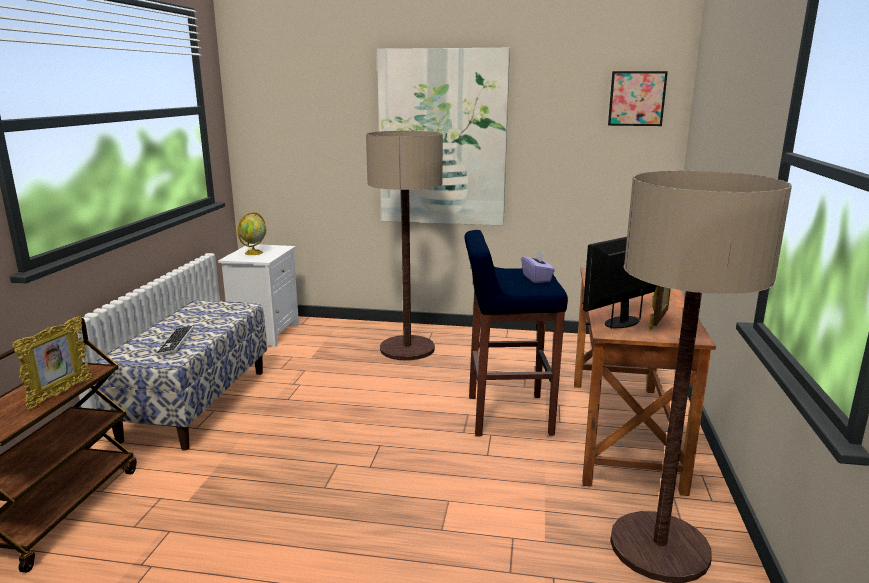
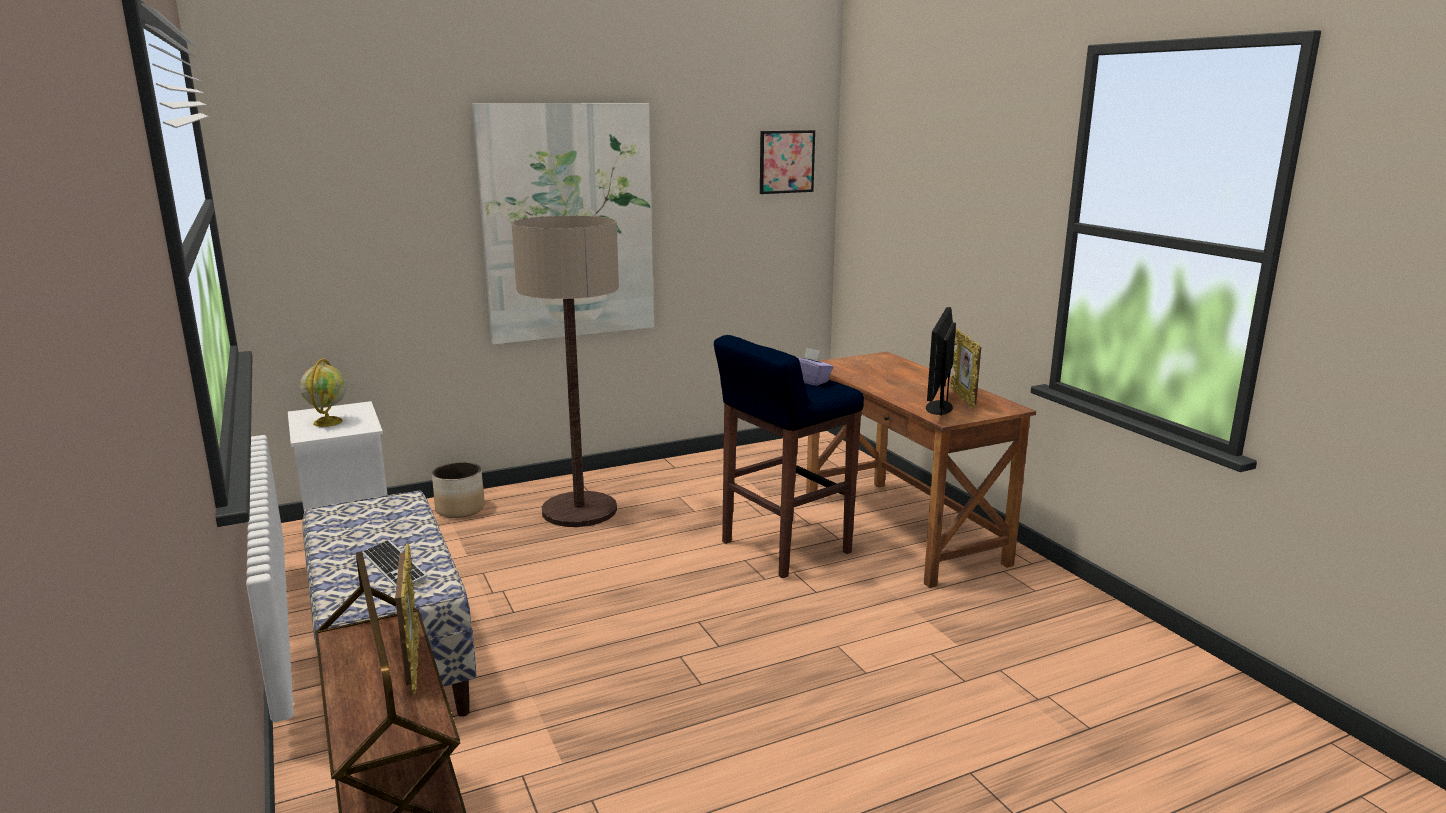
camera: 35 degrees left, 0 degrees up
(344, 329) = (460, 509): none -> planter
(659, 547) = (1041, 614): floor lamp -> none

